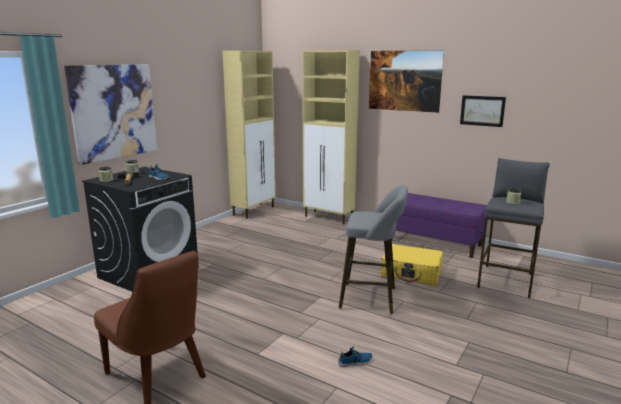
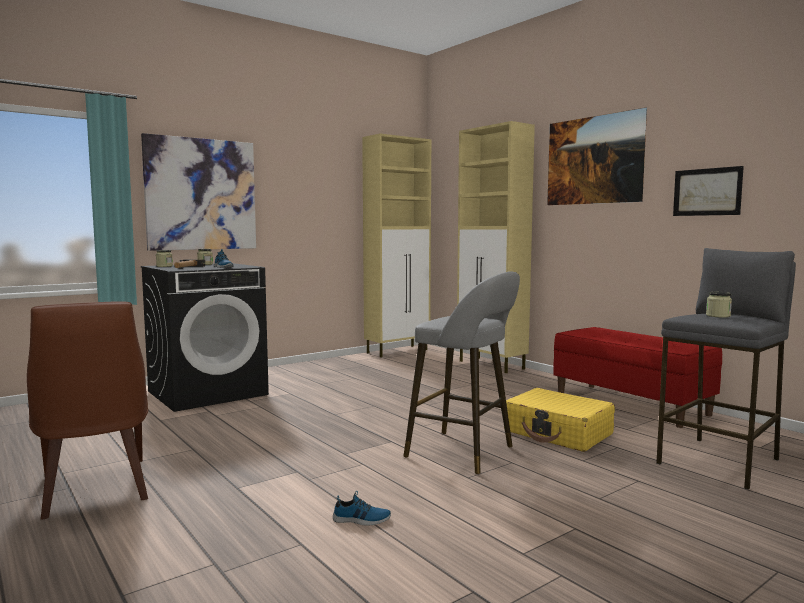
camera: 20 degrees right, 10 degrees down
(434, 242) = (631, 404): purple bench -> red bench

